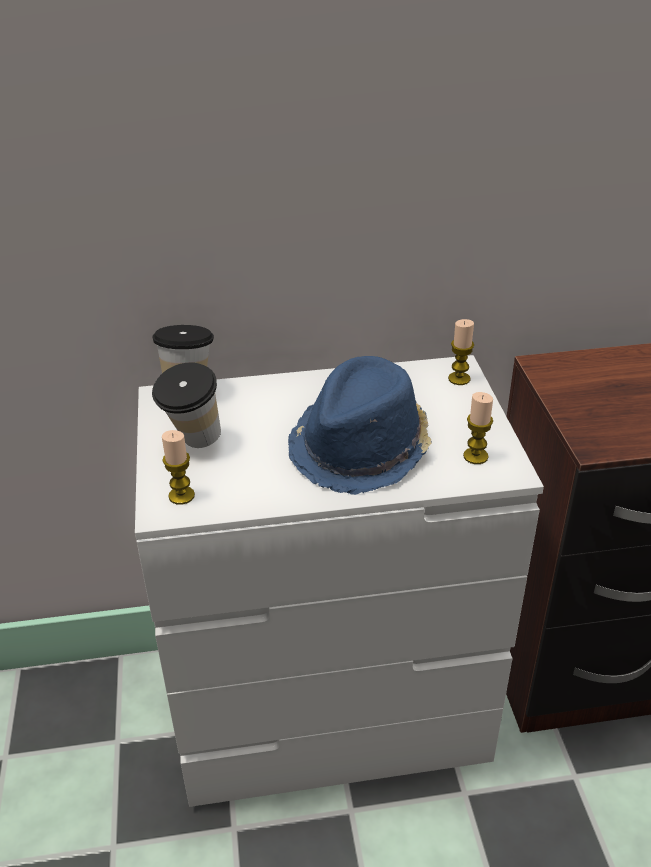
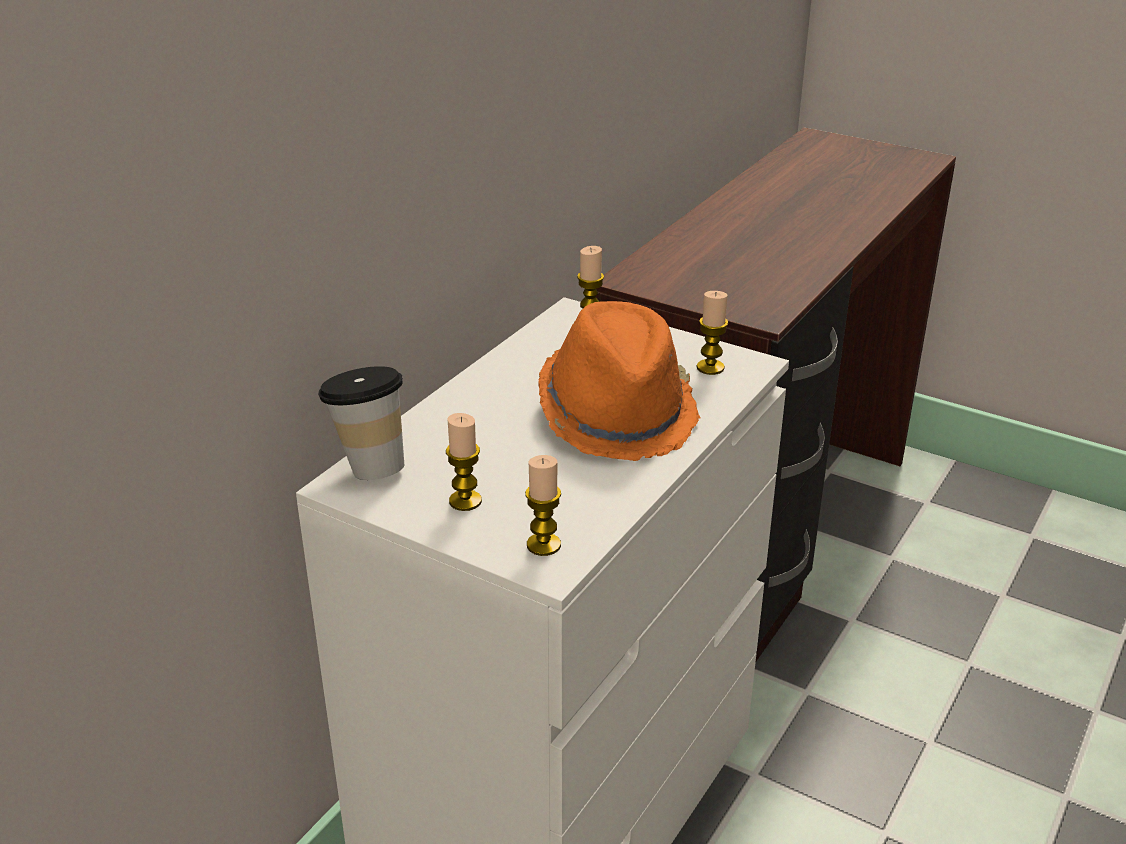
camera: 50 degrees left, 5 degrees down
(193, 444) = (465, 501): cup -> candle
(361, 448) = (618, 413): blue hat -> orange hat

